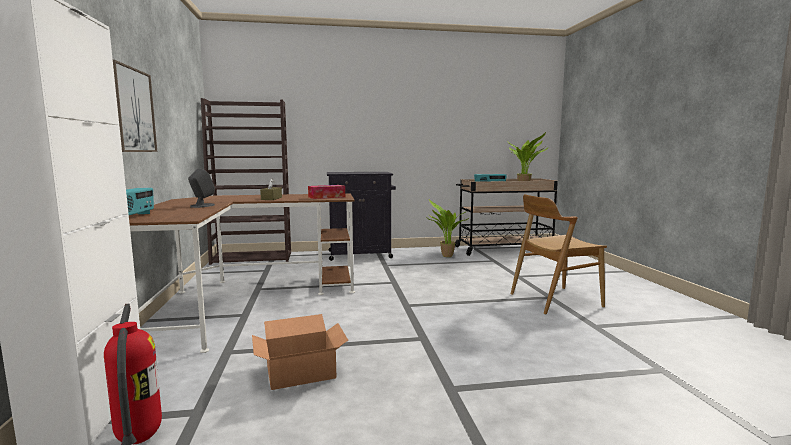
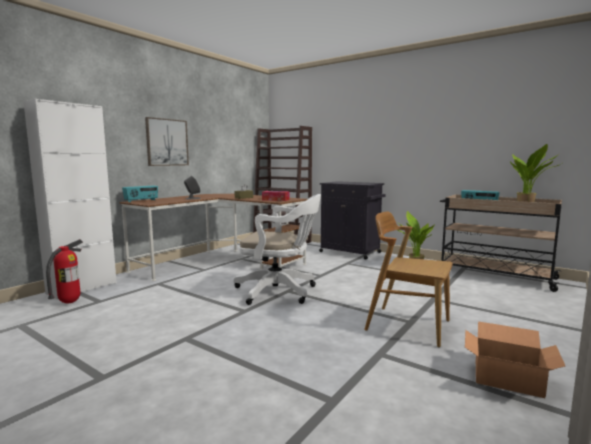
camera: 45 degrees right, 0 degrees up
(301, 372) = (158, 302): cardboard box -> cardboard box (508, 378)
(402, 308) = (280, 292): none -> white office chair

